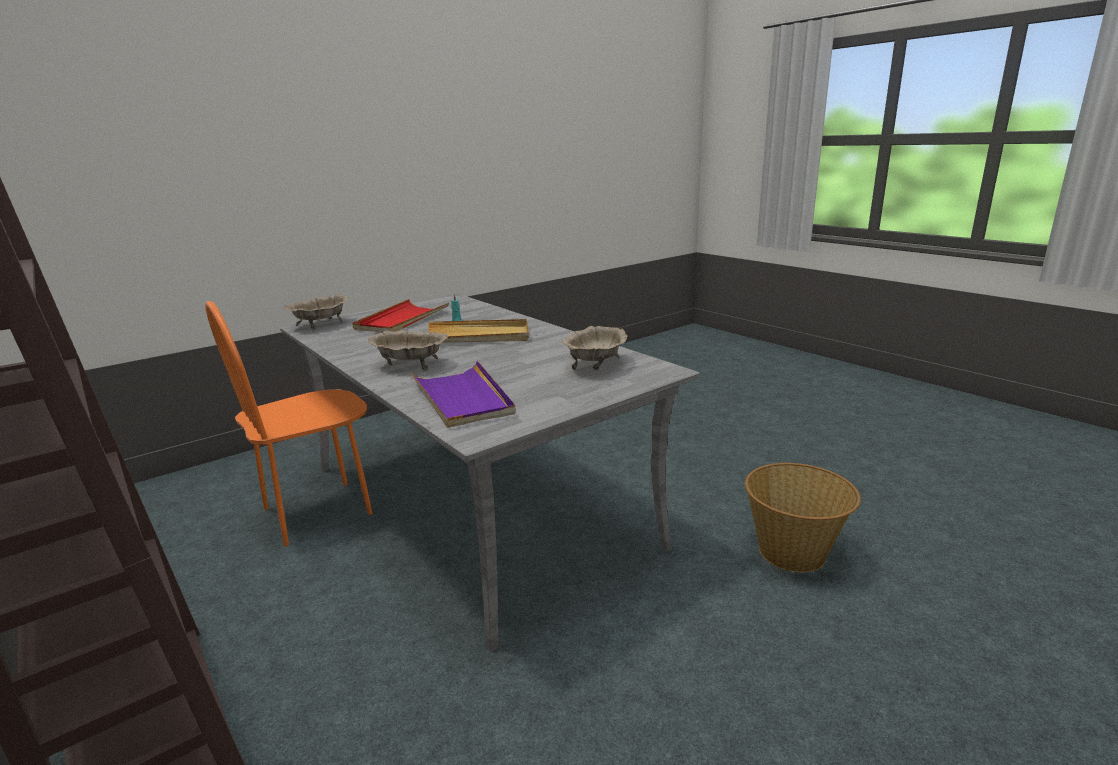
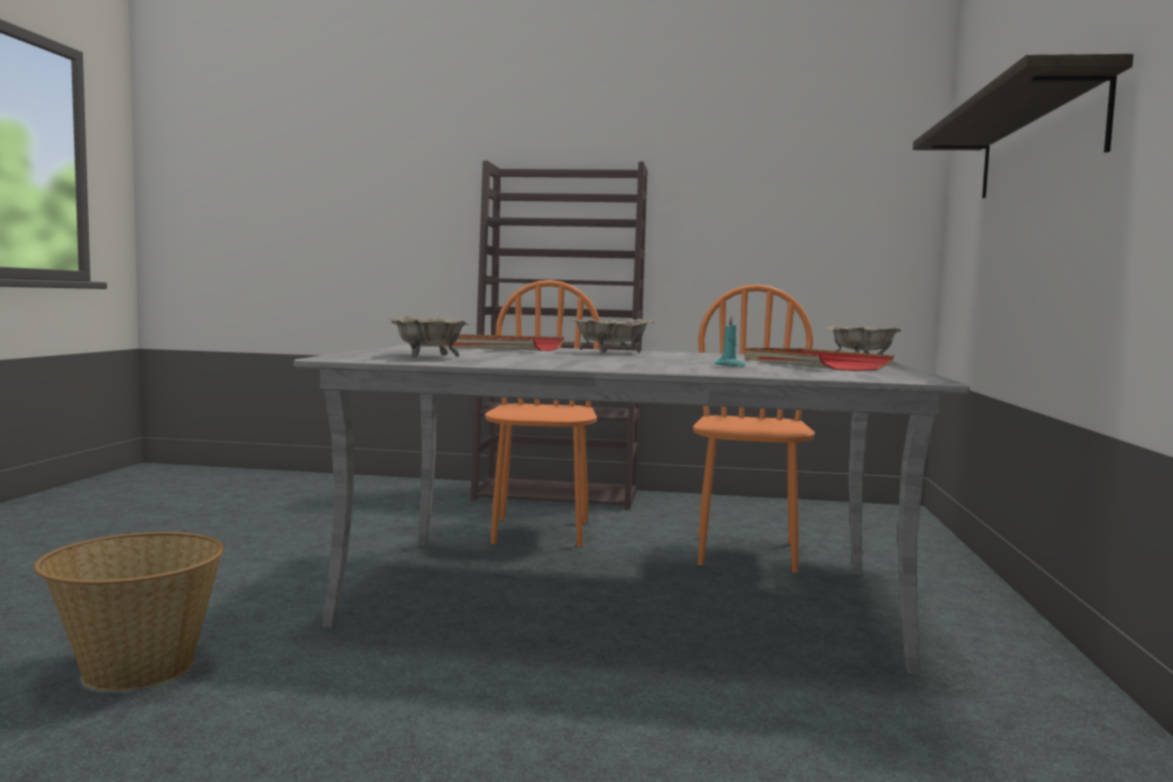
camera: 135 degrees right, 15 degrees down
(231, 160) = (1038, 143): none -> shelf
(363, 620) = (540, 532): none -> orange chair
(462, 398) = (492, 348): purple tray -> red tray
(477, 336) = (648, 361): beige tray -> none

